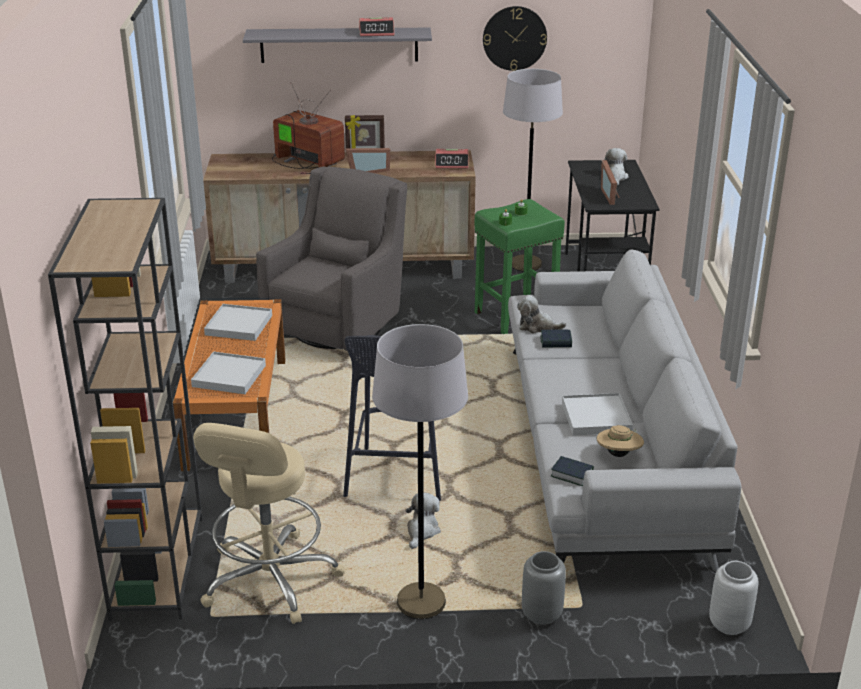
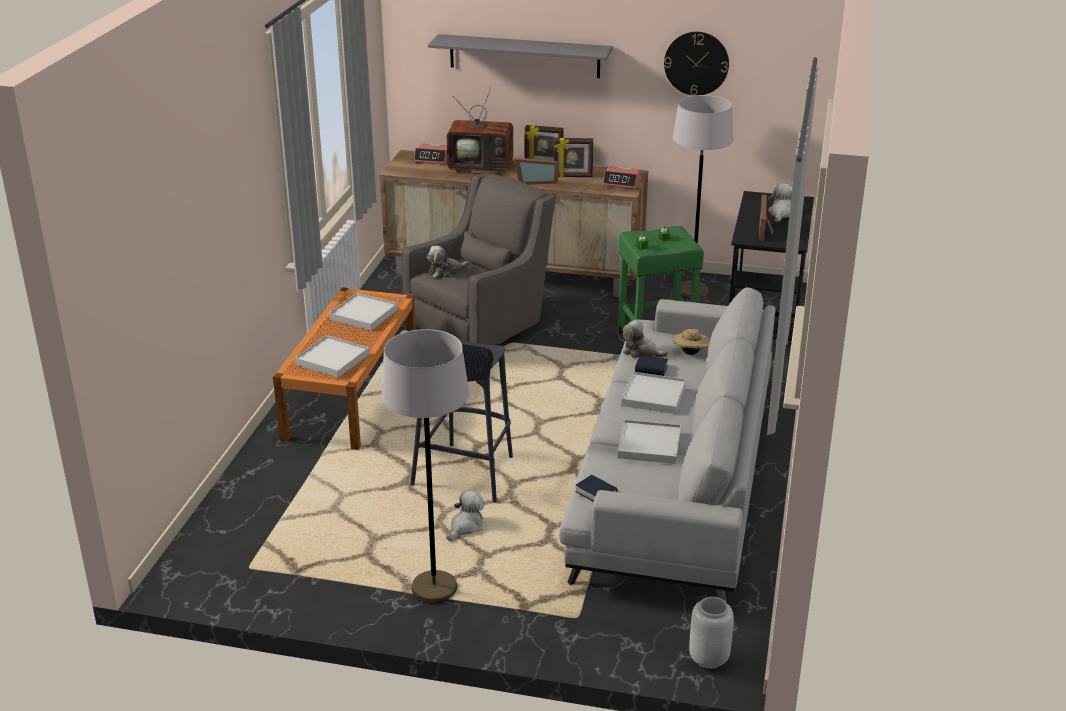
camera: 15 degrees right, 0 degrees up
(157, 567) = (223, 519): bookcase -> none
(269, 580) = (312, 547): beige stool -> none
(304, 271) = (446, 272): none -> plush toy
(306, 163) = (483, 167): television -> television turned 135 degrees clockwise
(377, 32) = (557, 47): alarm clock -> alarm clock (432, 159)
(401, 163) = (573, 176): none -> picture frame
(542, 615) = (537, 618): grey vase -> none
(573, 368) = (653, 396): none -> white tray
(618, 454) = (651, 482): beige hat -> beige hat (691, 353)

